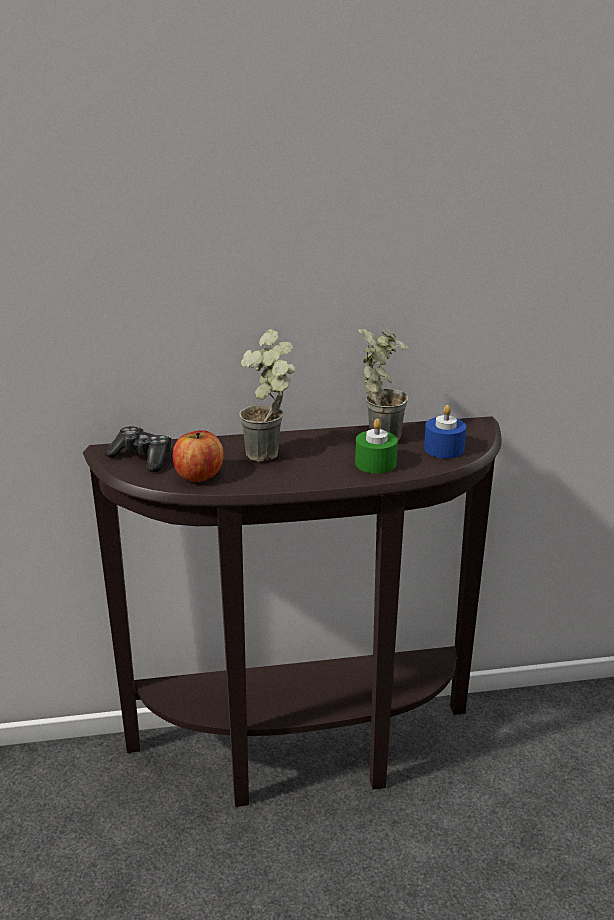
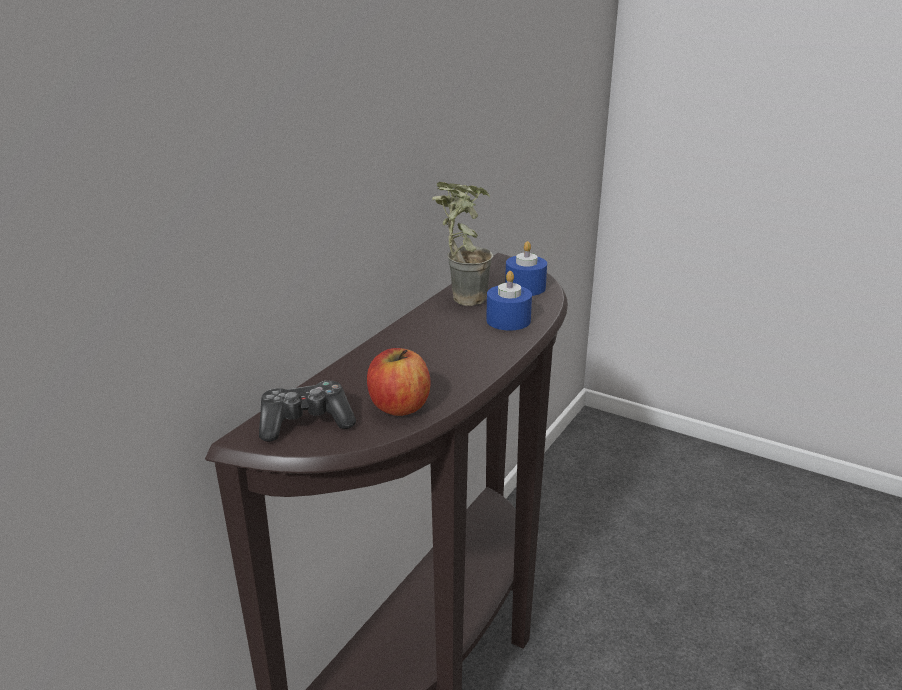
camera: 50 degrees left, 0 degrees up
(271, 457) = (421, 356): potted plant -> none
(375, 463) = (508, 320): green candle -> blue candle

